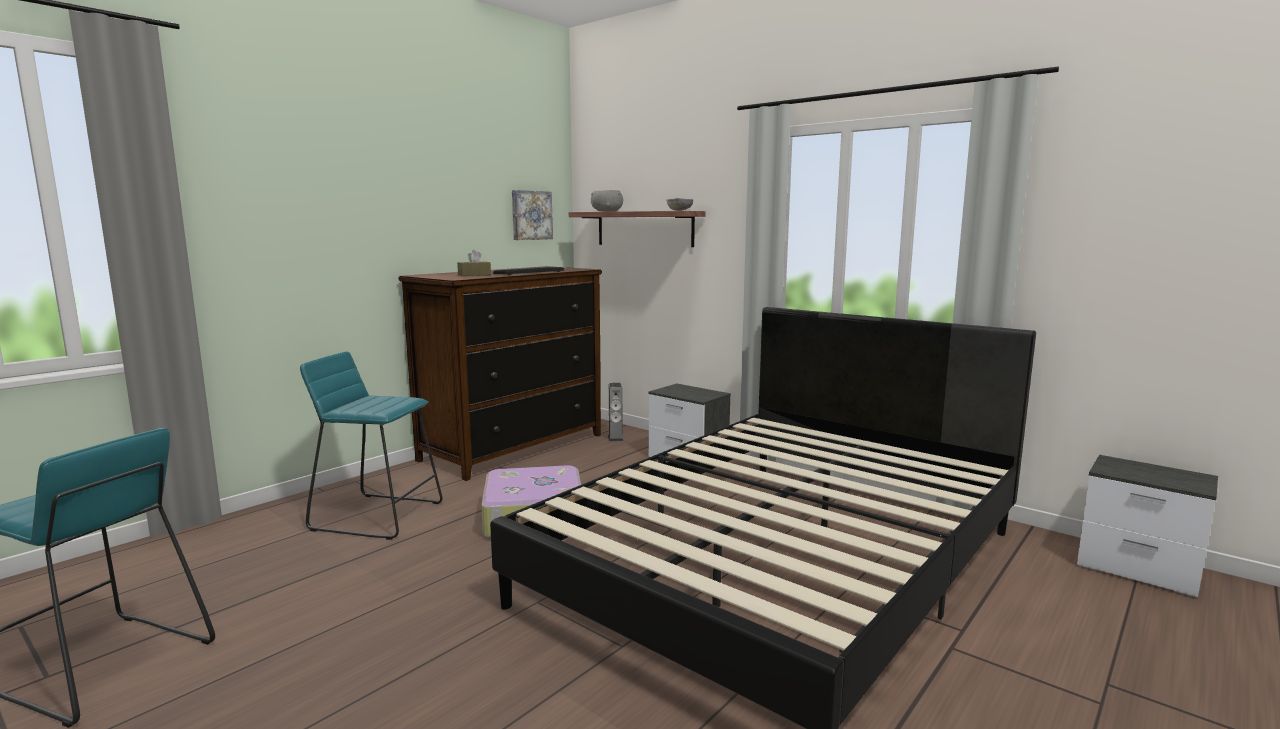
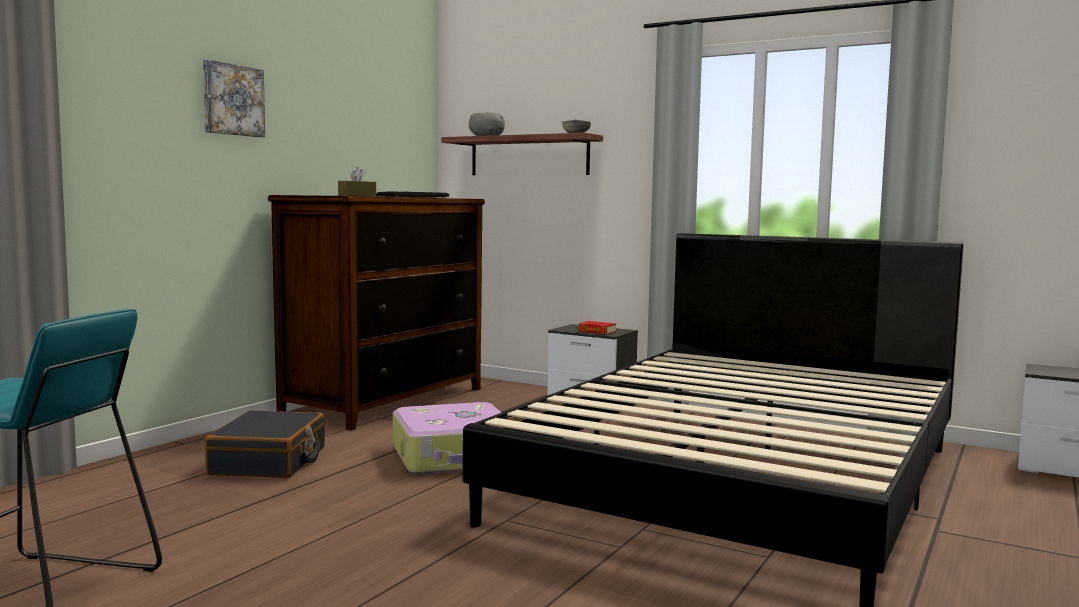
camera: 10 degrees left, 5 degrees down
(378, 515) = (269, 461): turquoise stool -> black suitcase
(531, 215) = (398, 139): picture -> picture (232, 100)
(615, 437) = (498, 390): speaker -> none
(690, 395) = (597, 331): none -> book

